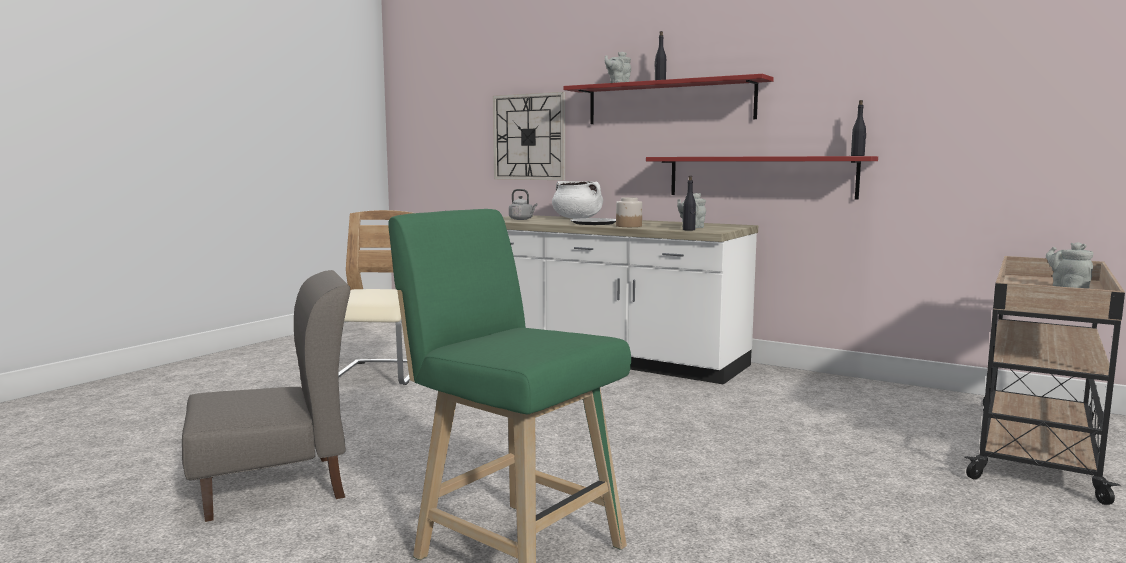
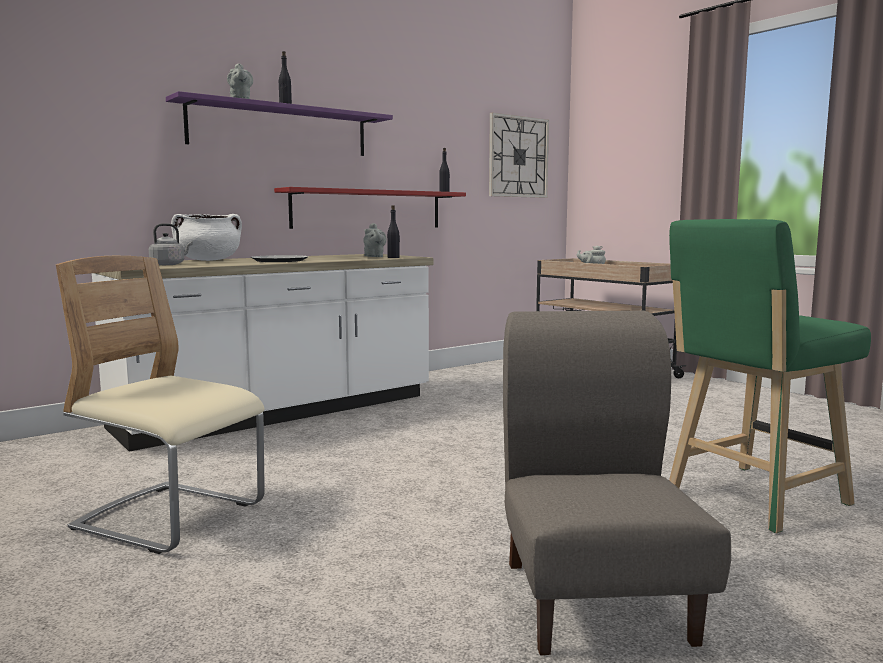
camera: 70 degrees left, 0 degrees up
(529, 137) = (84, 153): wall clock -> wall clock (518, 157)
(629, 226) = (330, 259): jar -> none
(669, 102) = (280, 129): red shelf -> purple shelf

